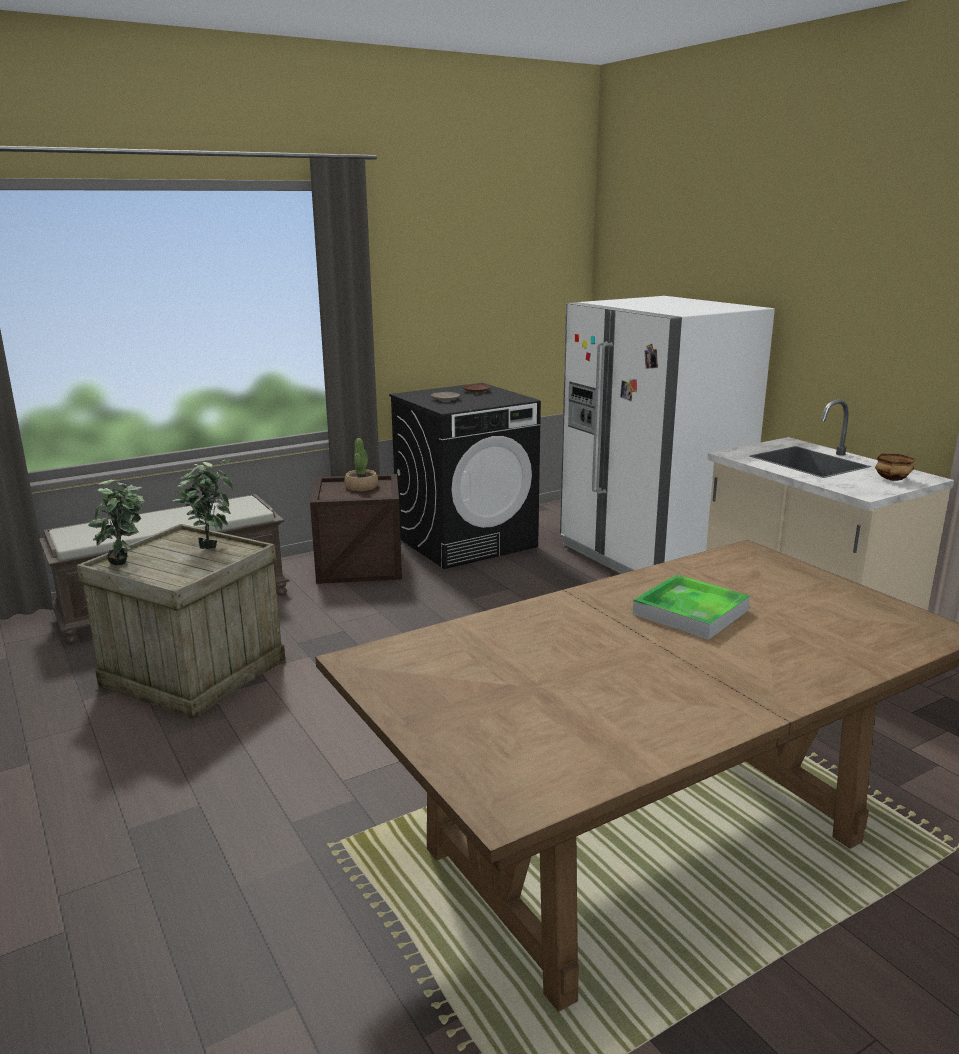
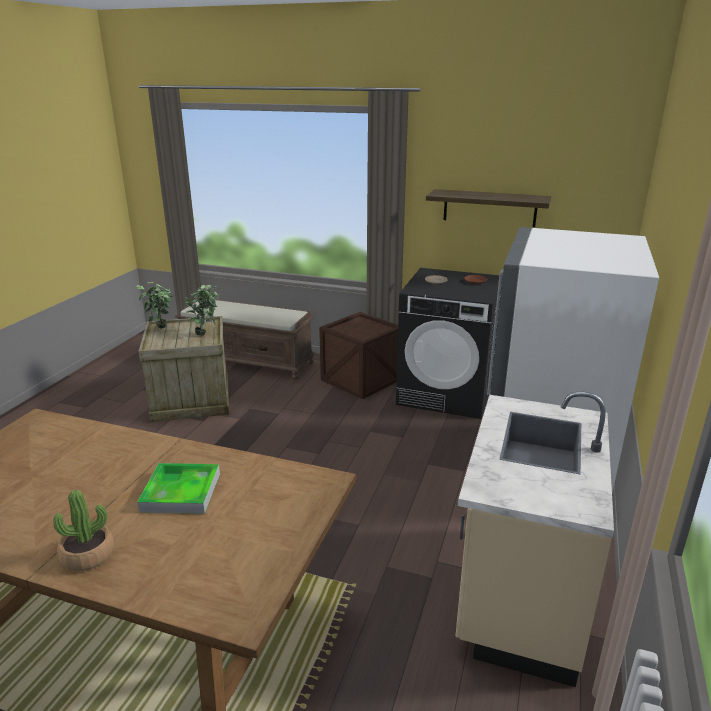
camera: 50 degrees right, 5 degrees up
(361, 487) = (369, 328): potted plant -> potted plant (88, 555)
(456, 303) = (489, 208): none -> shelf
(893, 479) = (552, 495): bowl -> none

